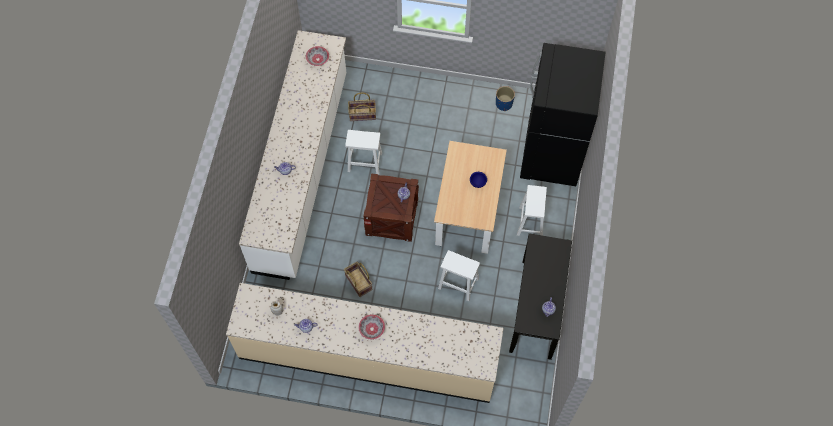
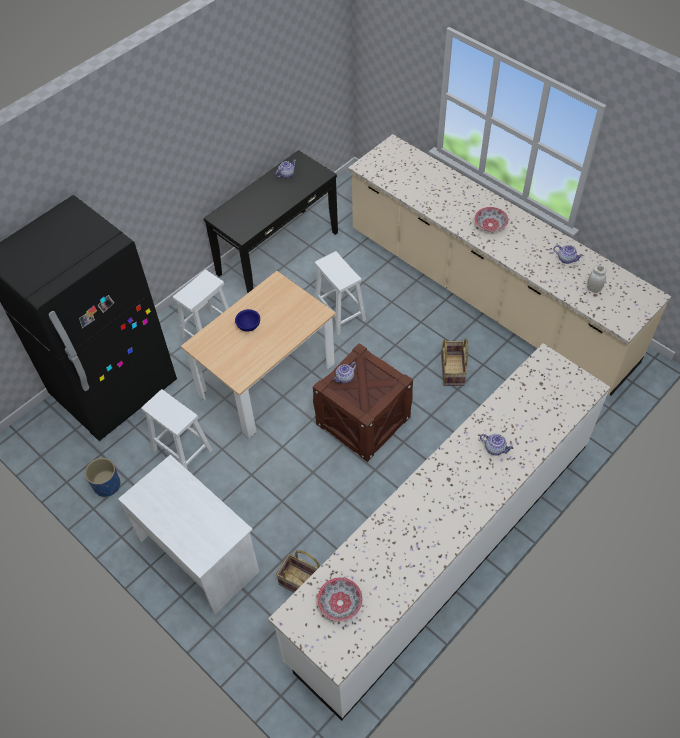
camera: 145 degrees left, 10 degrees down
(365, 162) = (347, 510): white stool -> white stool (181, 449)
(426, 99) = (199, 554): none -> white desk

